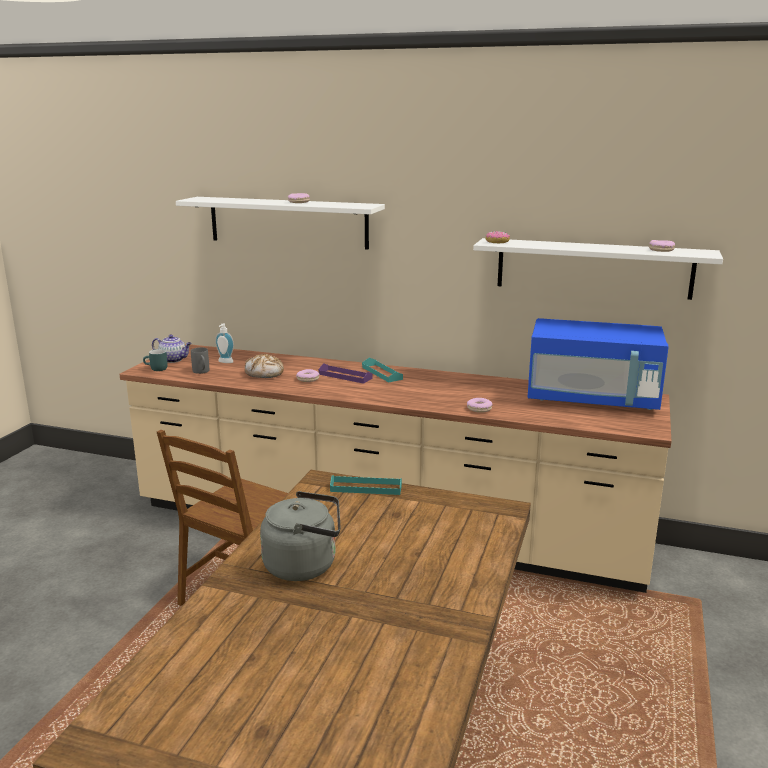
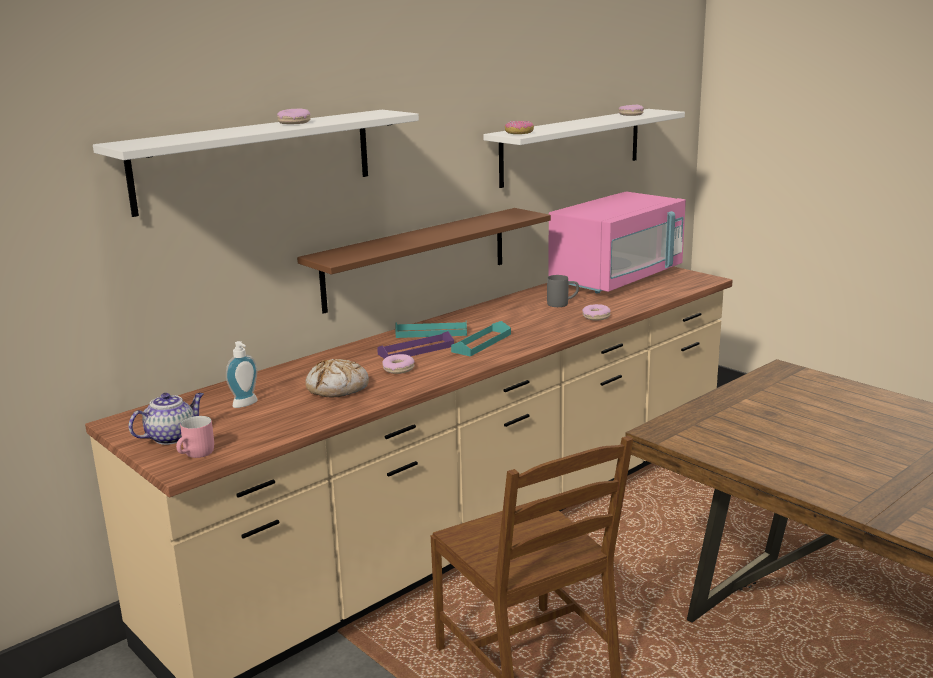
camera: 60 degrees left, 0 degrees up
(156, 369) = (198, 454): turquoise mug -> pink mug
(202, 372) = (267, 424): grey mug -> grey mug (562, 304)
(305, 565) = (863, 472): grey kettle -> none
(366, 488) = (698, 414): turquoise tray -> turquoise tray (481, 343)
(408, 320) = (417, 258): none -> brown shelf
(592, 399) = (617, 278): blue microwave -> pink microwave

